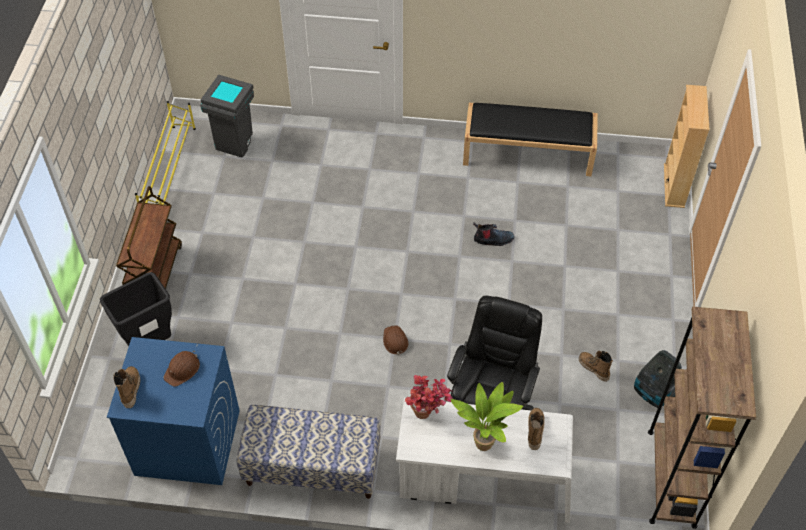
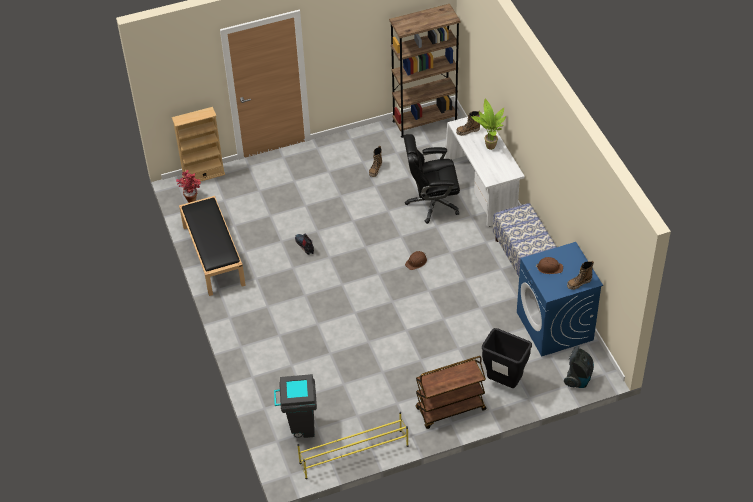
camera: 115 degrees left, 5 degrees down
(428, 415) = (489, 173): potted plant -> potted plant (191, 198)
(653, 393) = (375, 142): vacuum cleaner -> vacuum cleaner (578, 379)

